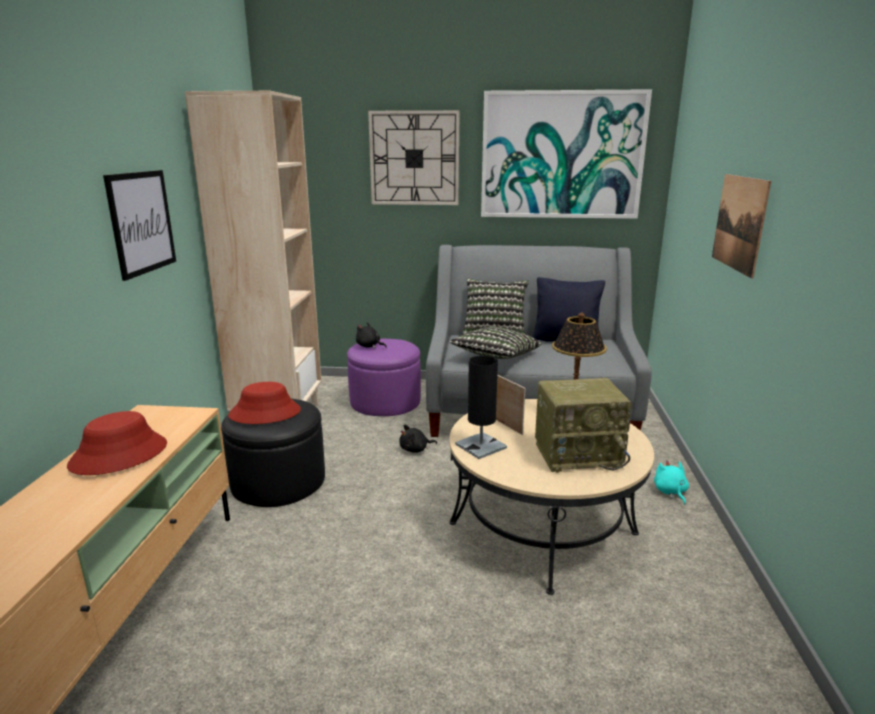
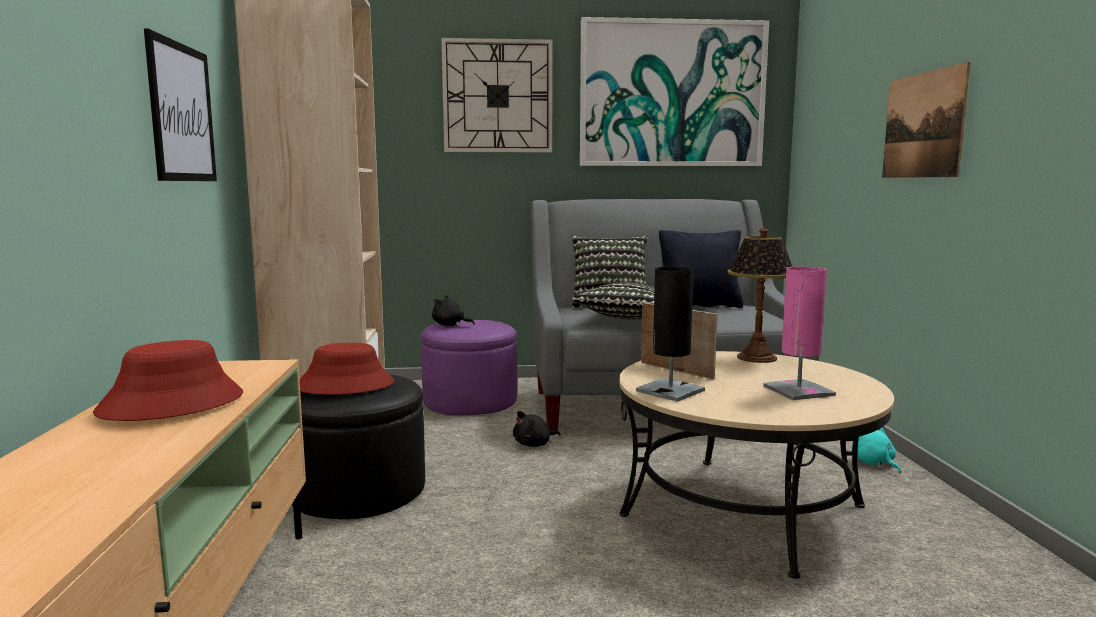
camera: 10 degrees left, 10 degrees down
(578, 454) = (798, 391): radio -> pink table lamp

